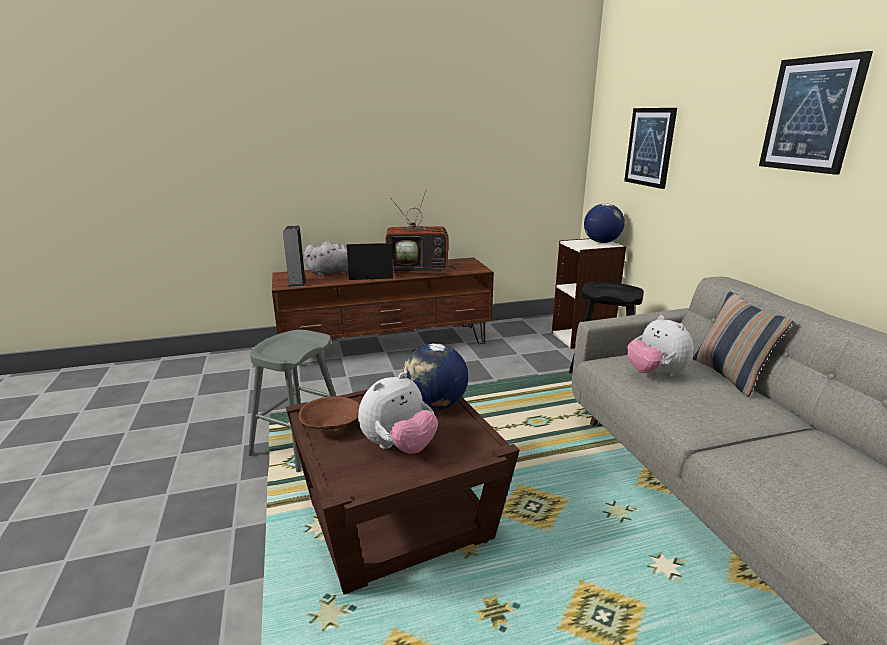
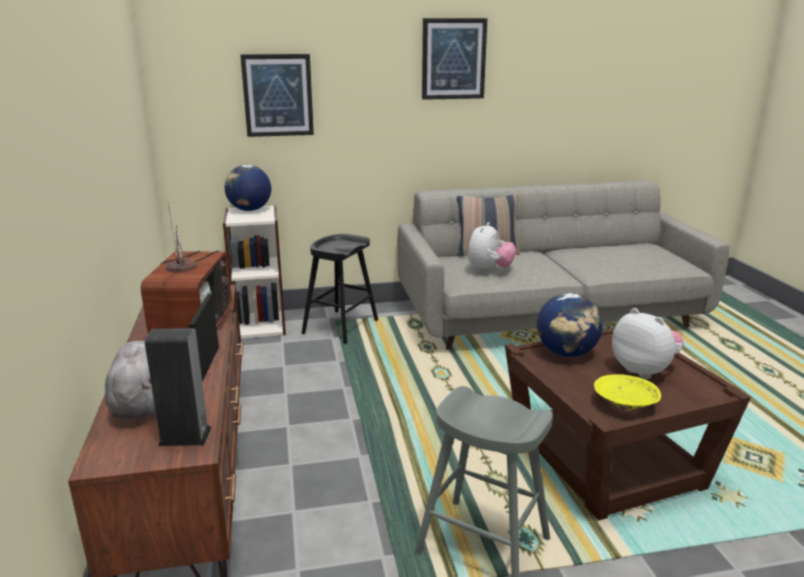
camera: 85 degrees left, 0 degrees up
(332, 425) = (624, 404): brown bowl -> yellow bowl
(655, 374) = (489, 270): plush toy -> plush toy turned 45 degrees counterclockwise

